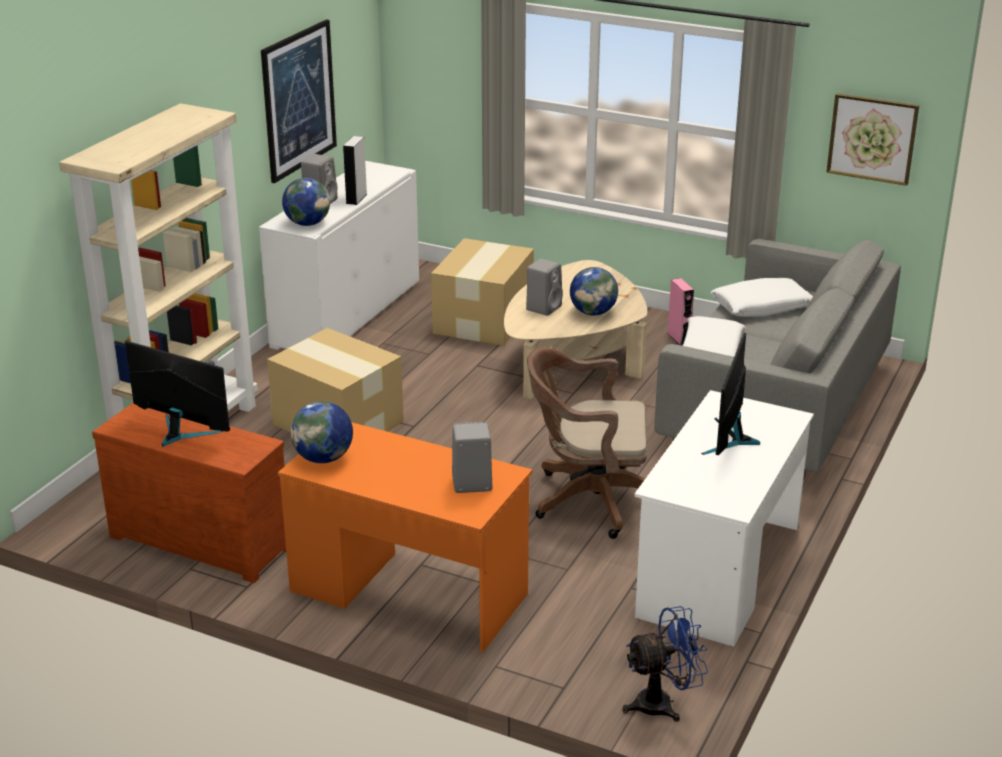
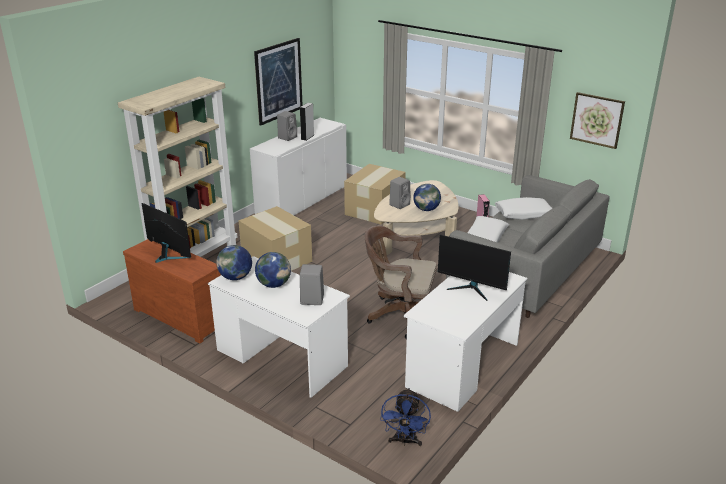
camera: 10 degrees right, 0 degrees up
(307, 223) = (276, 148): globe -> globe (274, 284)
(408, 593) = (281, 358): orange desk -> white desk
(663, 703) = (405, 441): blue fan -> blue fan turned 105 degrees clockwise
(730, 440) = (471, 288): monitor -> monitor turned 90 degrees counterclockwise

